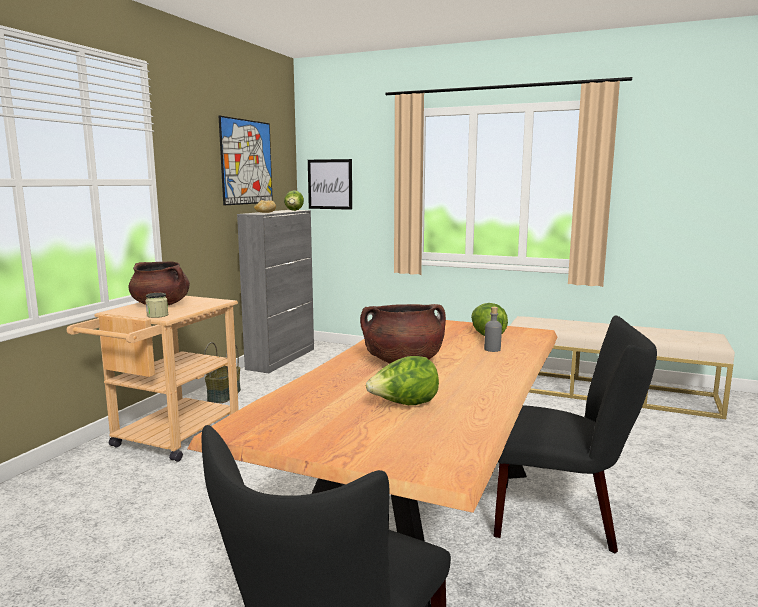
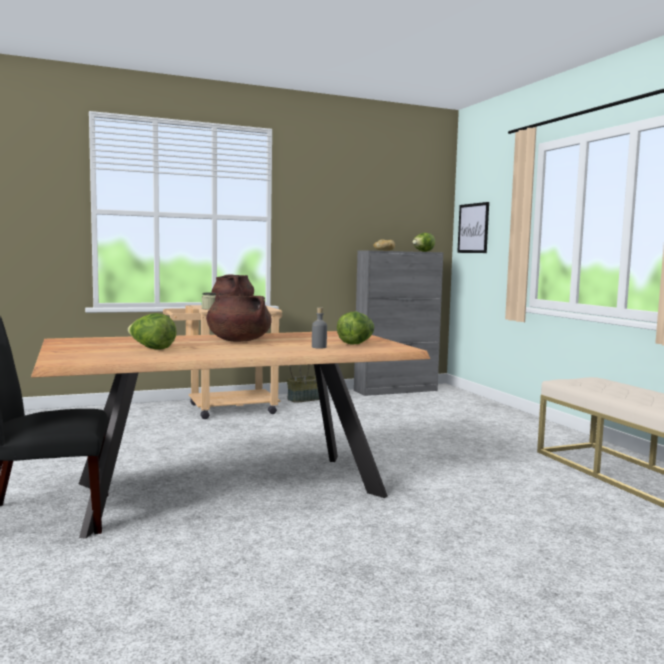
camera: 45 degrees right, 5 degrees down
(246, 162) = (379, 206): picture -> none
(563, 518) = (342, 523): black chair -> none

